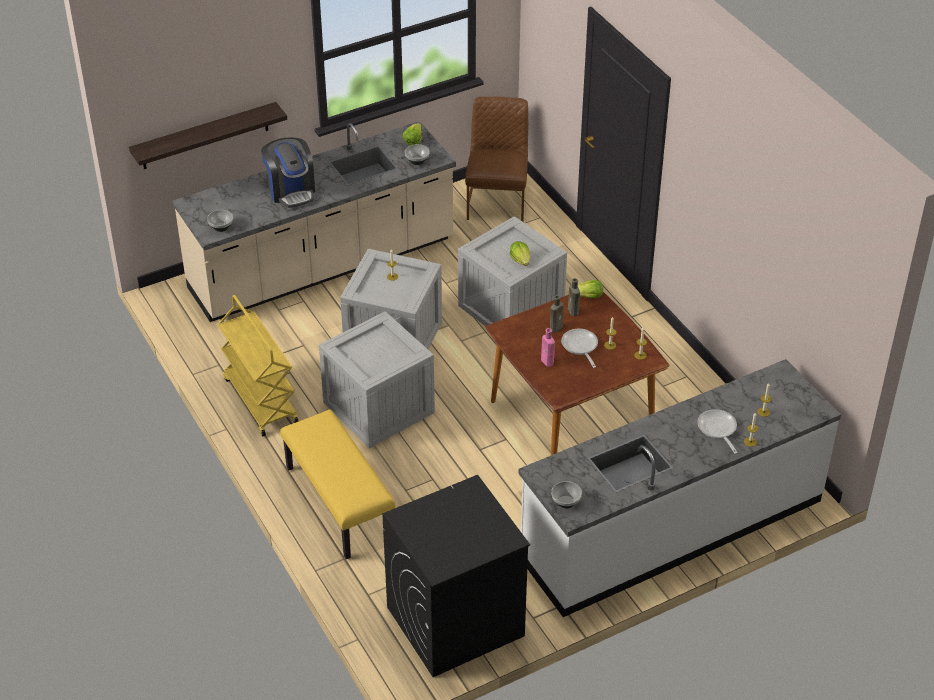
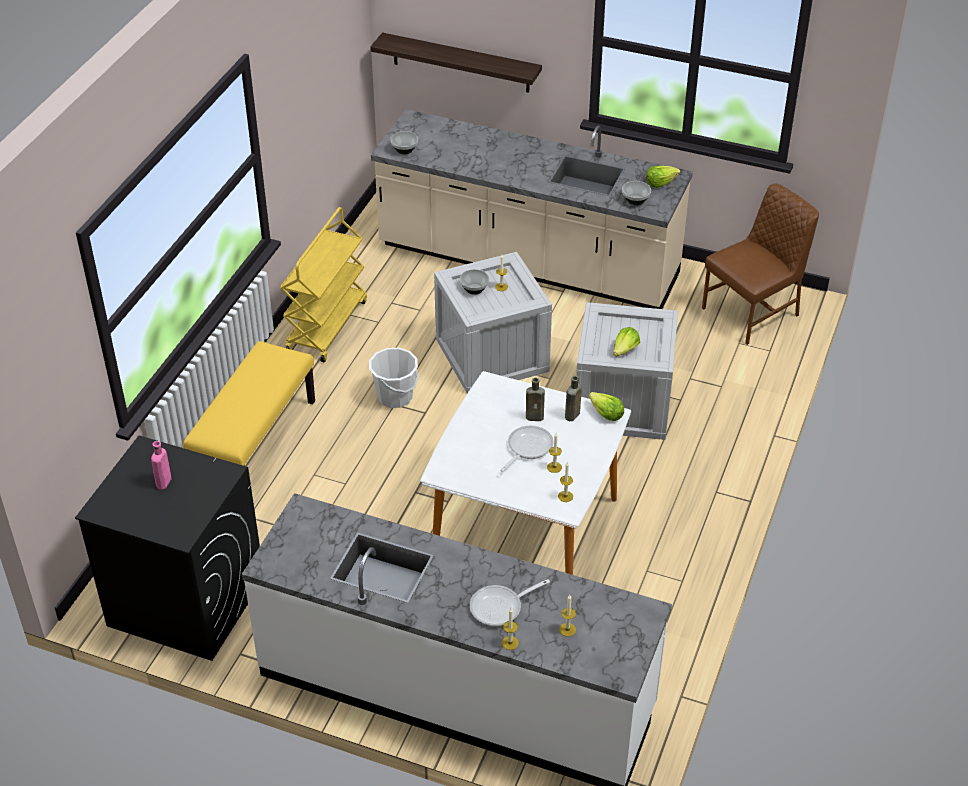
camera: 50 degrees right, 0 degrees up
(291, 190) = (499, 157): coffee machine -> none
(377, 407) = (395, 397): crate -> white bucket
(548, 362) = (480, 438): pink bottle -> pink bottle (163, 483)
(565, 502) = (280, 550): bowl -> bowl (474, 289)
(572, 419) = (525, 531): brown dining table -> white dining table
(718, 430) = (500, 607): frying pan -> frying pan turned 150 degrees counterclockwise

